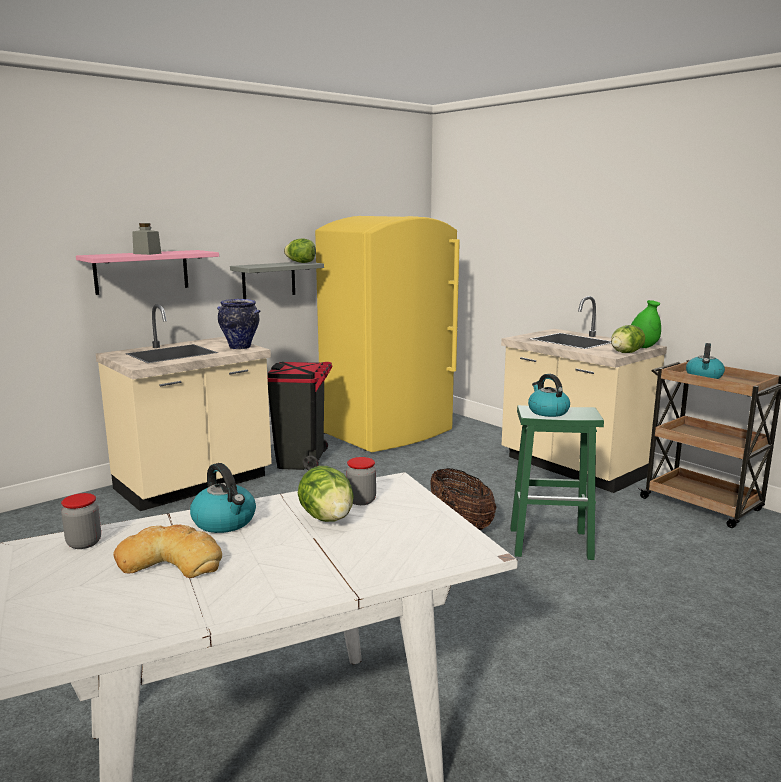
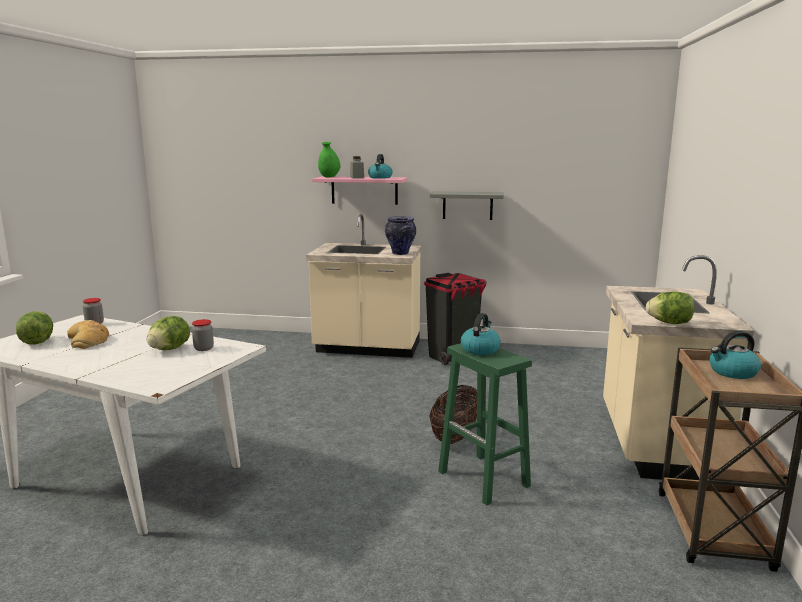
camera: 50 degrees right, 0 degrees up
(225, 522) = (142, 335): kettle -> kettle (380, 177)
(301, 262) = (490, 193): lettuce -> lettuce (37, 342)
(388, 433) = (558, 360): yellow fridge -> none
(643, 347) = (718, 324): green vase -> green vase (329, 177)

